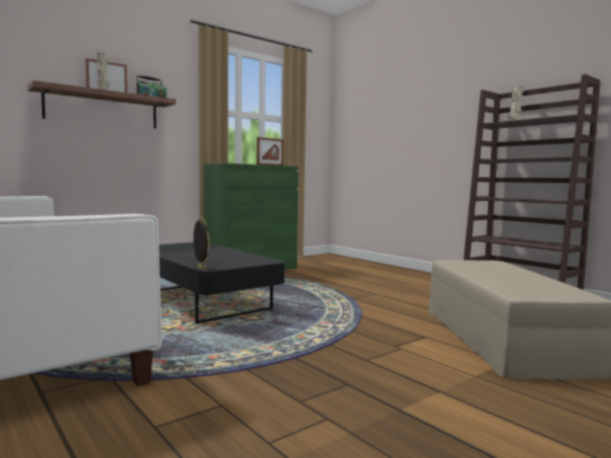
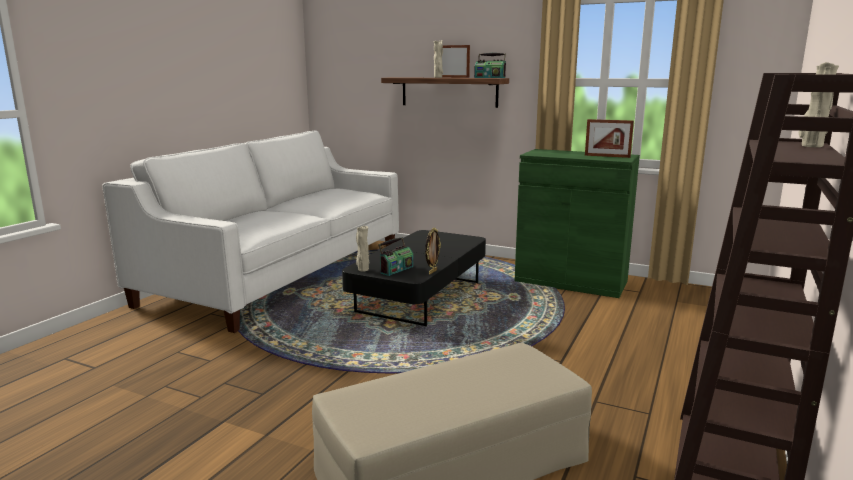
camera: 65 degrees right, 10 degrees up
(201, 268) = (351, 267): picture frame -> picture frame (432, 272)
(217, 267) = (363, 270): none -> beige vase
(237, 261) = (396, 269): none -> radio

